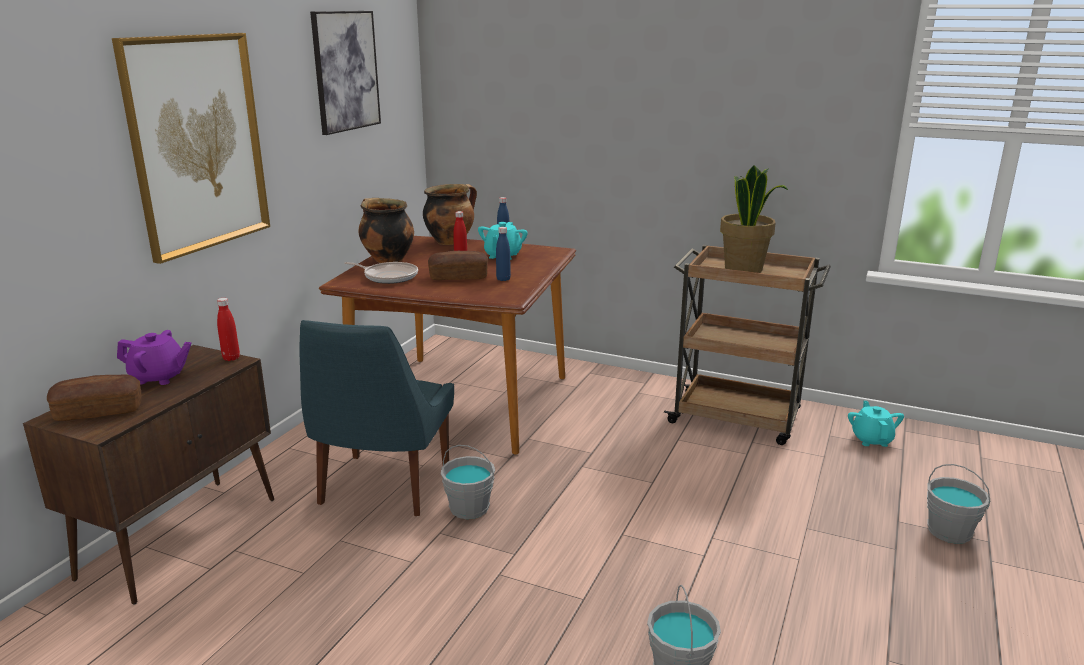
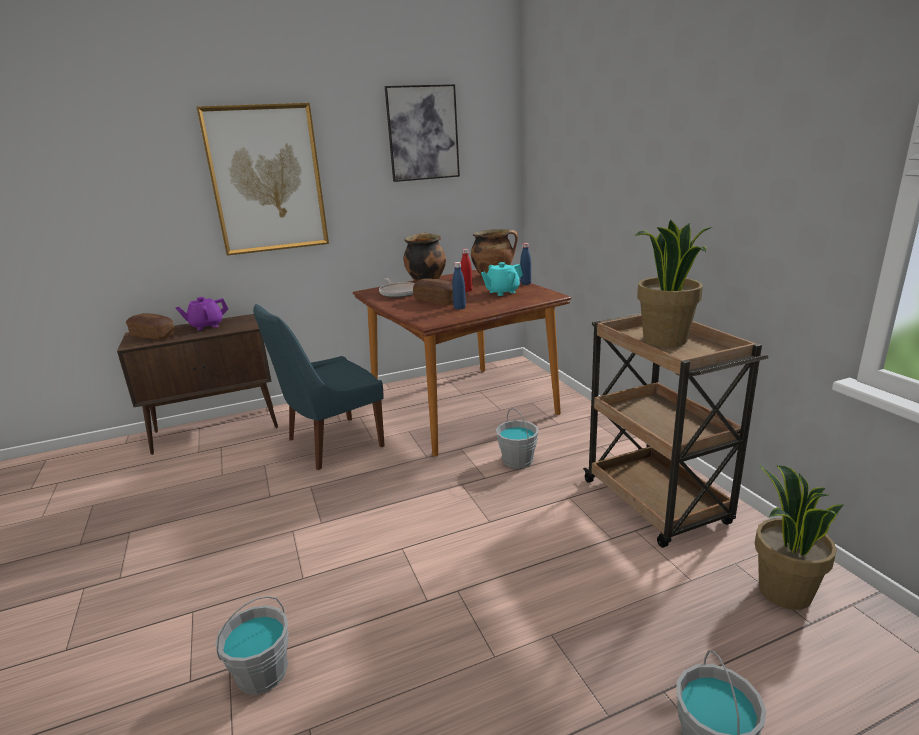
camera: 45 degrees right, 0 degrees up
(159, 377) = (206, 326): purple teapot -> purple teapot turned 105 degrees clockwise
(231, 358) = (251, 324): red bottle -> none
(469, 507) = (350, 479): grey bucket -> grey bucket (518, 460)
(871, 439) = (783, 592): turquoise teapot -> potted plant

